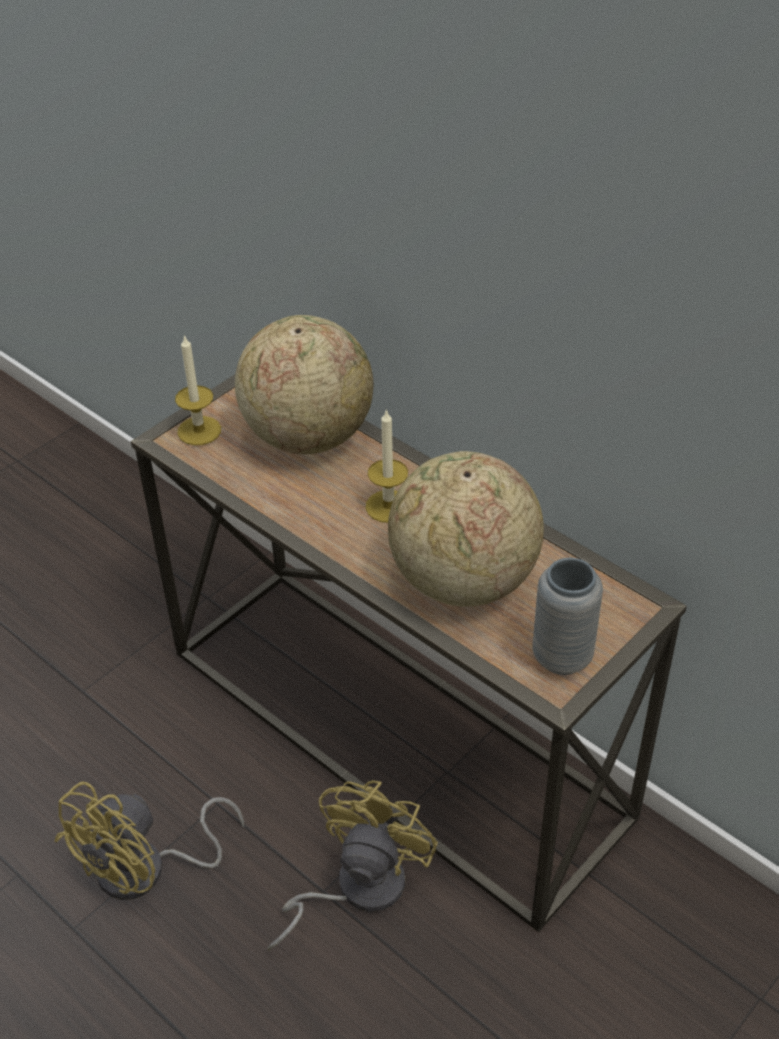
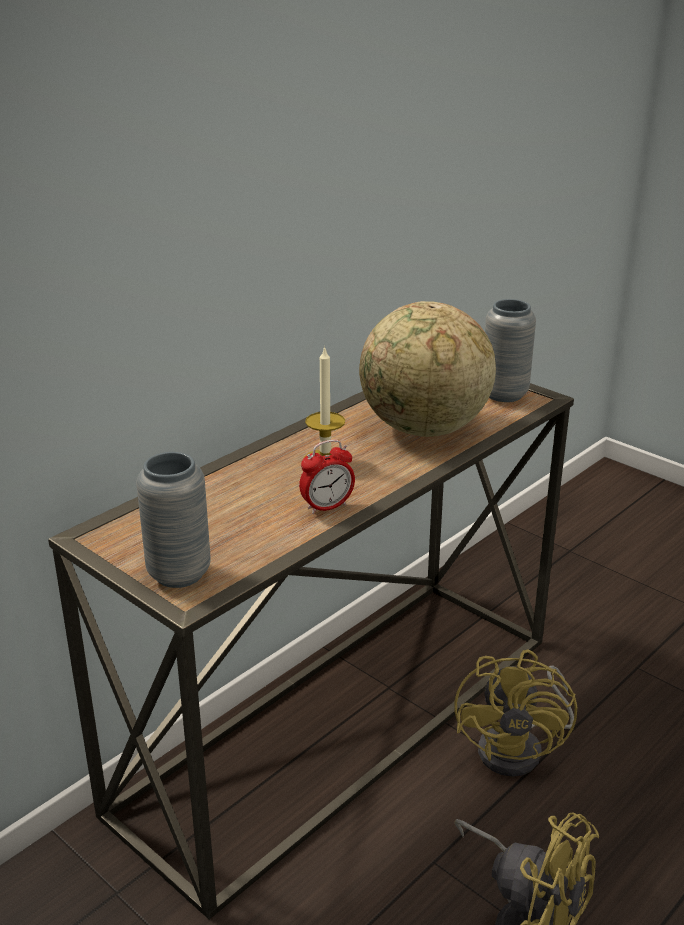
camera: 90 degrees left, 15 degrees down
(199, 431) = (179, 574): candle -> grey vase
(296, 509) = (327, 507): none -> alarm clock
(308, 436) = (210, 502): globe -> none
(356, 888) = (520, 749): yellow fan -> yellow fan turned 105 degrees counterclockwise

